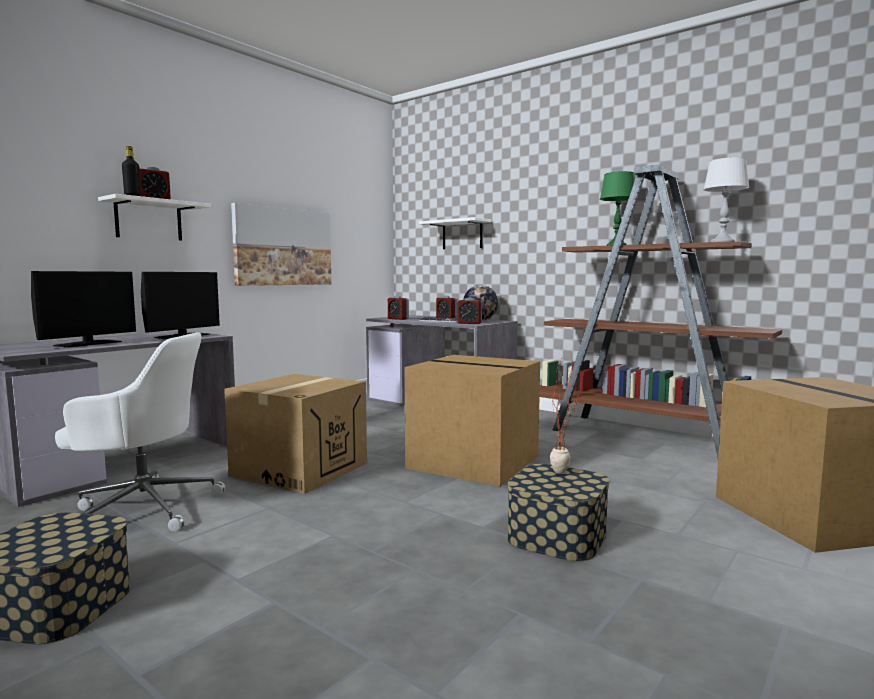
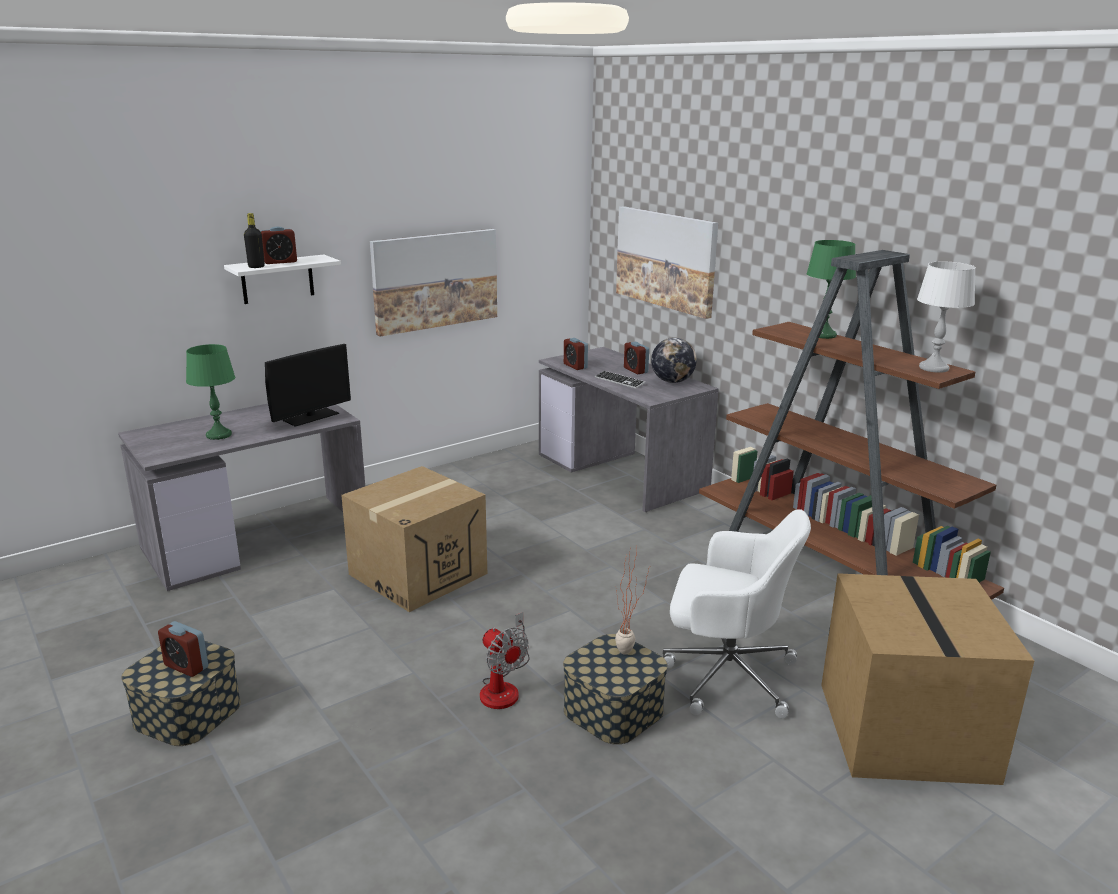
camera: 15 degrees right, 15 degrees up
(88, 343) = (219, 435): monitor -> green table lamp
(143, 508) = (266, 610): white office chair -> white office chair (726, 674)
(435, 534) = (503, 687): none -> fan
(462, 235) = (666, 260): white shelf -> picture
(469, 323) = (648, 395): alarm clock -> alarm clock (186, 666)
(476, 461) = (600, 588): cardboard box -> none

